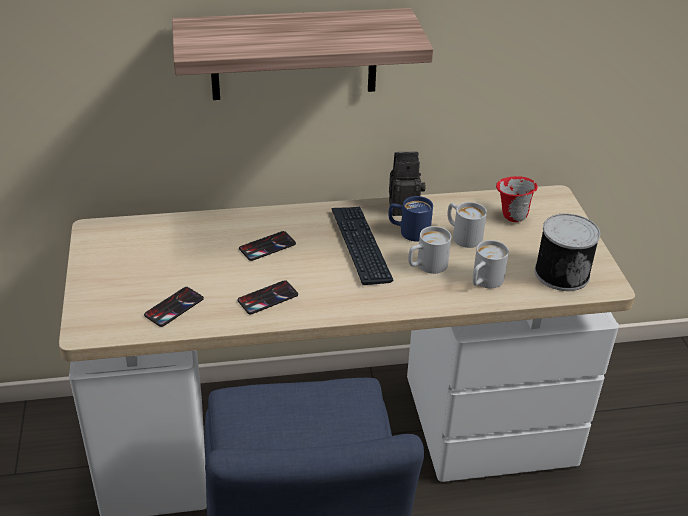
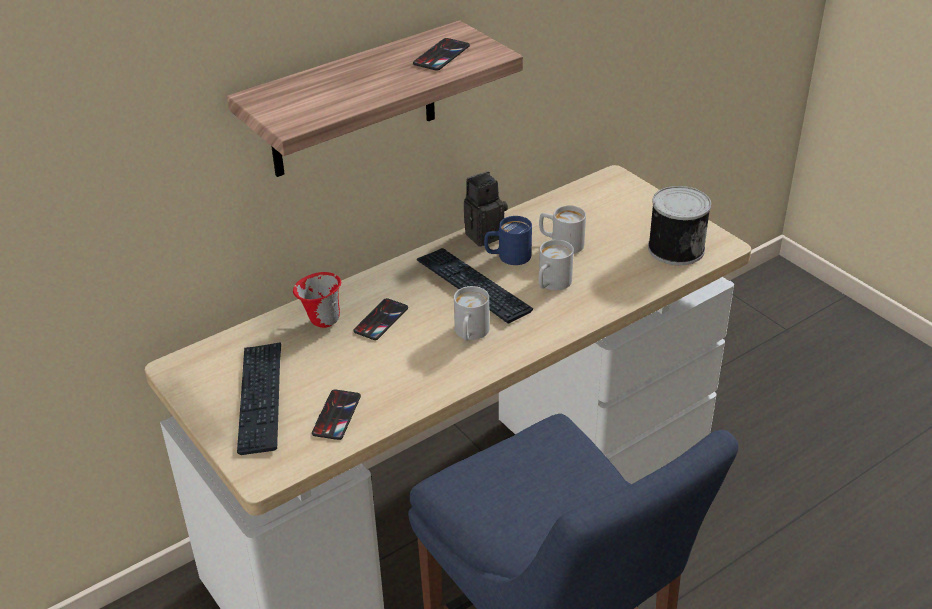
camera: 25 degrees left, 0 degrees up
(131, 273) = (260, 398): none -> keyboard
(267, 298) = (424, 370): phone -> phone (441, 55)
(484, 282) = (615, 281): white mug -> white mug (470, 334)
(511, 217) = (591, 210): red mug -> red mug (321, 321)

